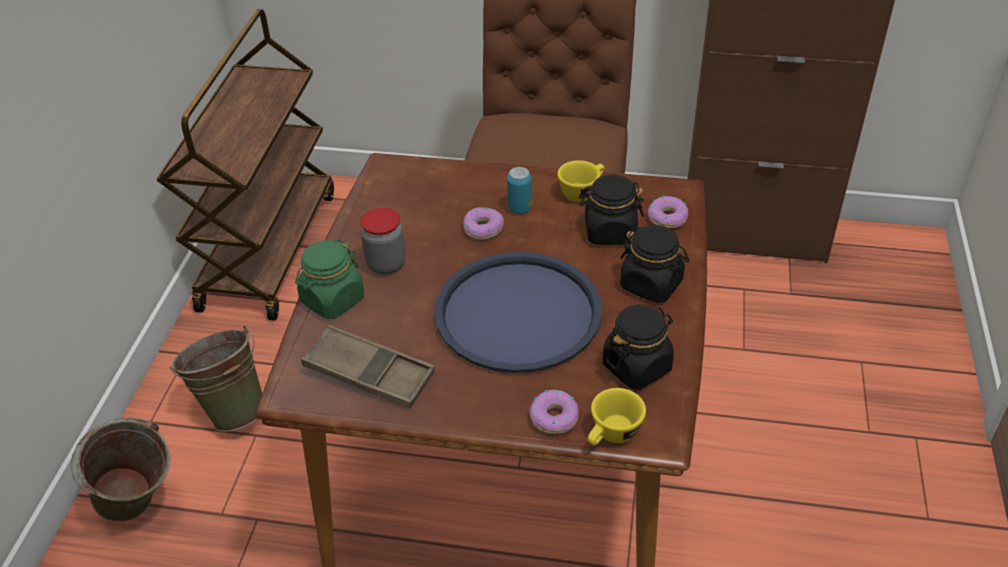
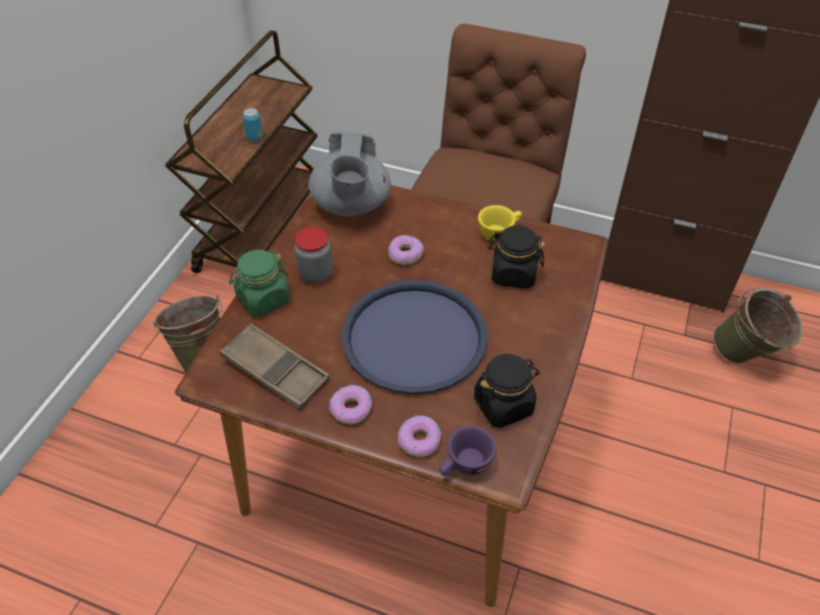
camera: 10 degrees right, 5 degrees up
(141, 510) = (115, 429): green bucket -> green bucket (745, 357)
(406, 186) = (351, 206): none -> grey teapot
(519, 208) = (441, 240): can -> can (255, 137)
(612, 435) = (465, 466): yellow cup -> purple cup
(651, 284) = (536, 329): black jar -> none
(668, 217) = (567, 268): donut -> donut (351, 408)

